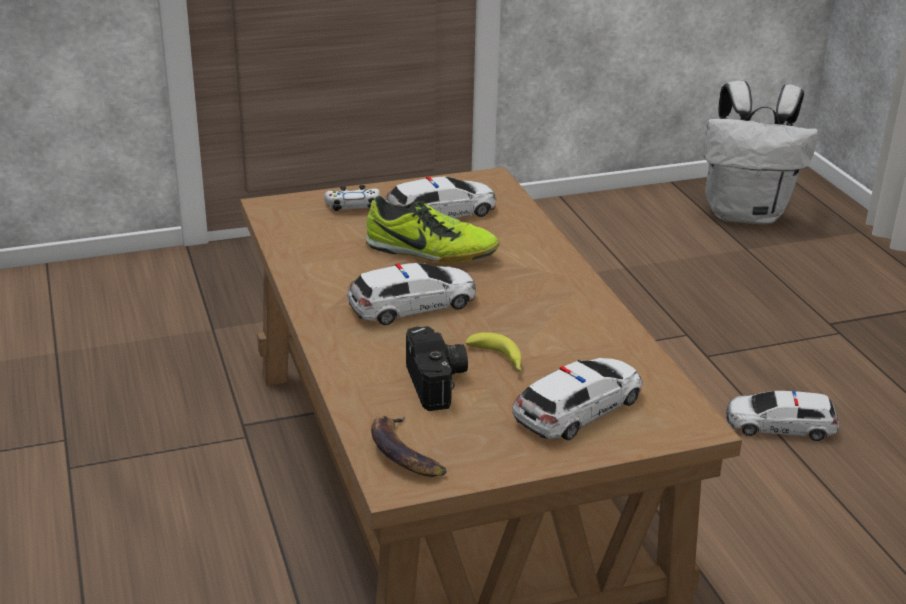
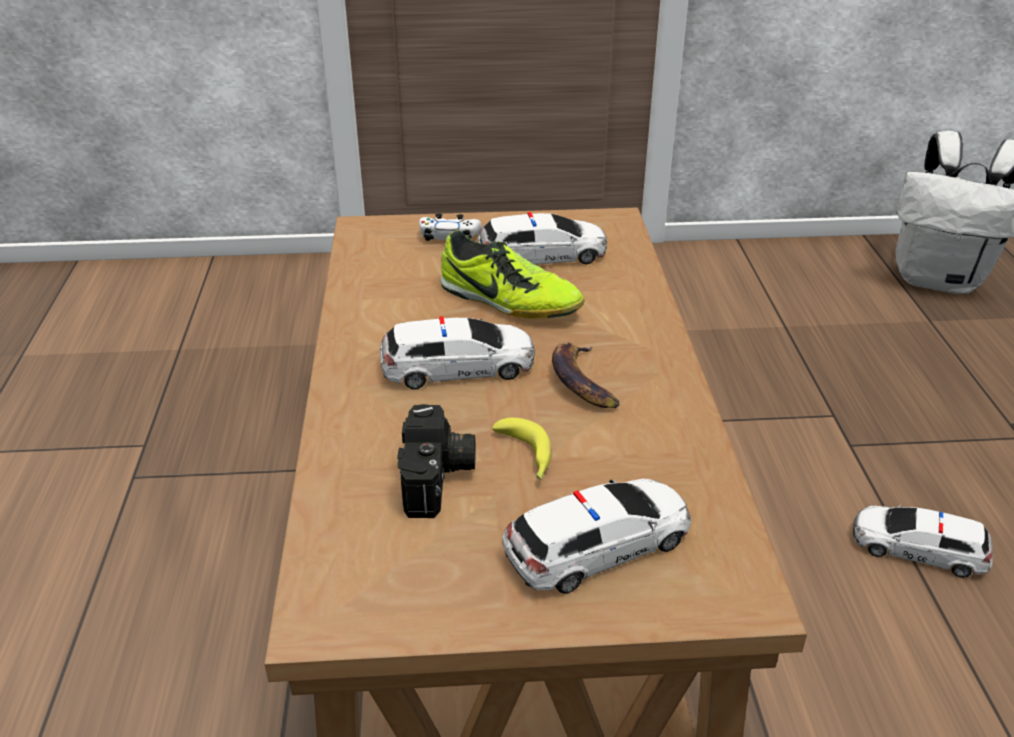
camera: 15 degrees right, 5 degrees up
(403, 453) = (348, 576): banana -> banana (581, 381)

